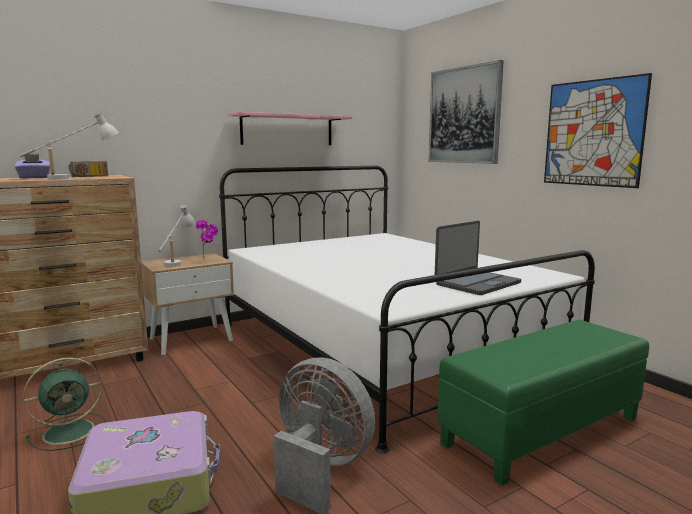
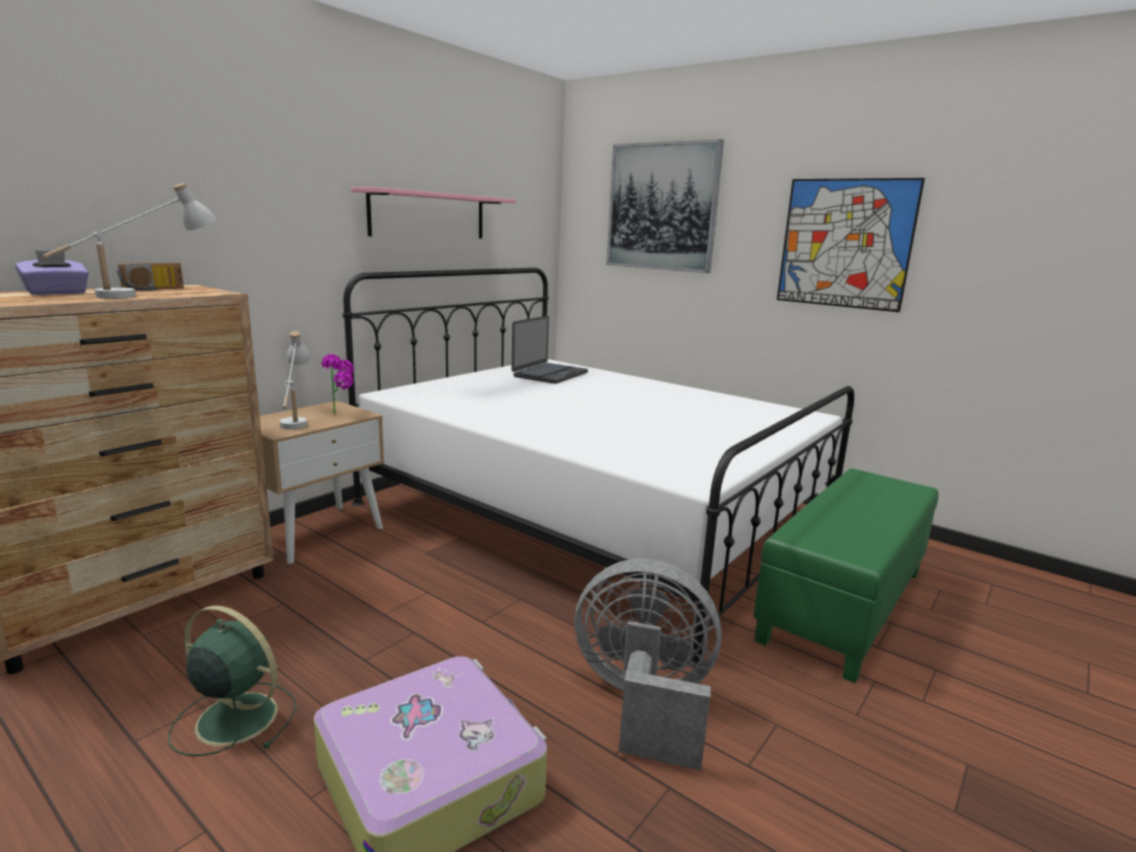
camera: 20 degrees left, 5 degrees up
(71, 431) = (234, 717): green fan -> green fan turned 105 degrees counterclockwise
(476, 283) = (746, 433): laptop -> laptop (549, 374)

